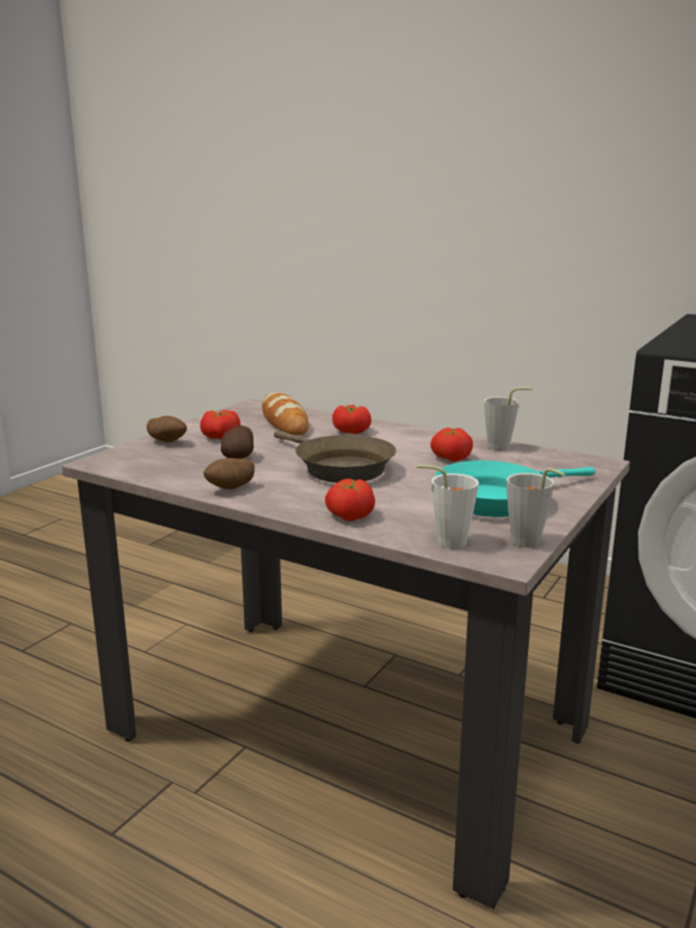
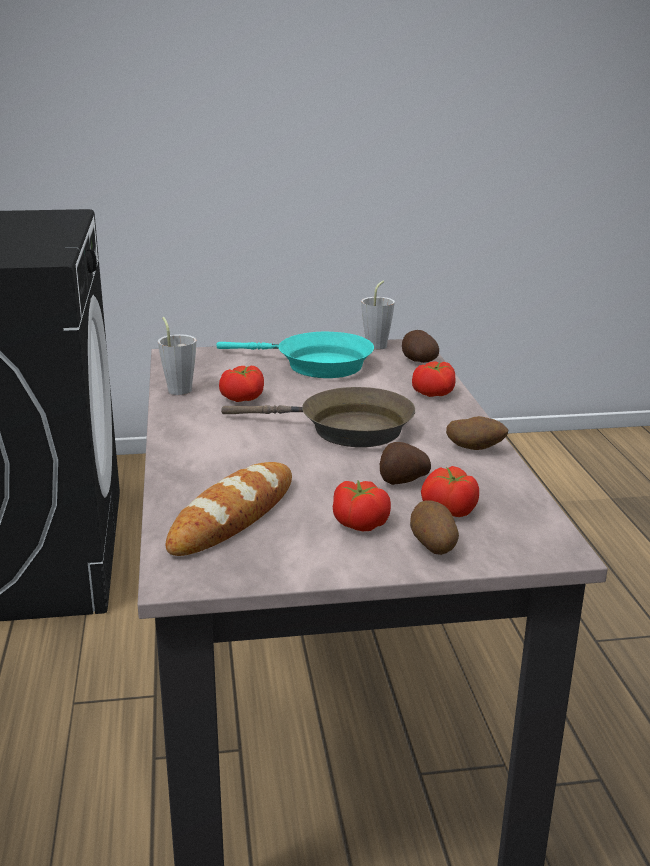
camera: 130 degrees left, 5 degrees up
(338, 467) = (346, 429): brown frying pan -> brown frying pan turned 90 degrees clockwise
(352, 431) = (220, 462): tomato -> tomato (449, 510)
(444, 541) = (418, 361): white cup -> potato

